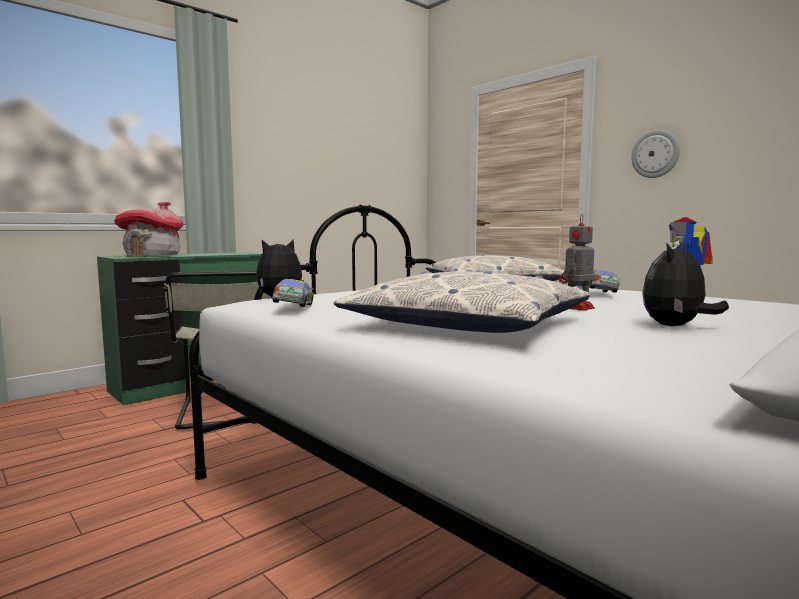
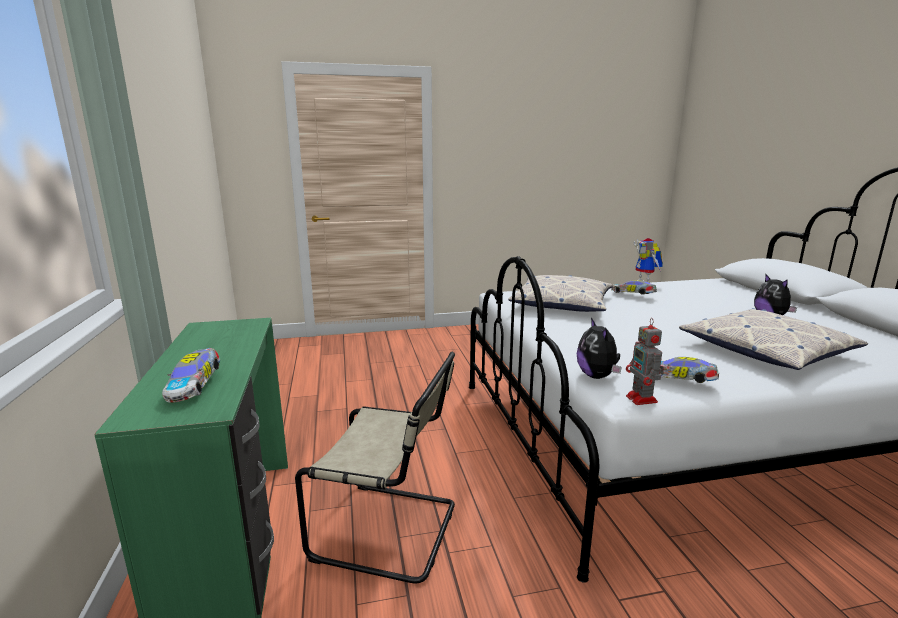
camera: 60 degrees left, 10 degrees up
(153, 255) = (195, 386): toy house -> toy car
(576, 308) = (698, 315): toy robot -> toy robot (642, 400)
(655, 154) = (484, 162): wall clock -> none

